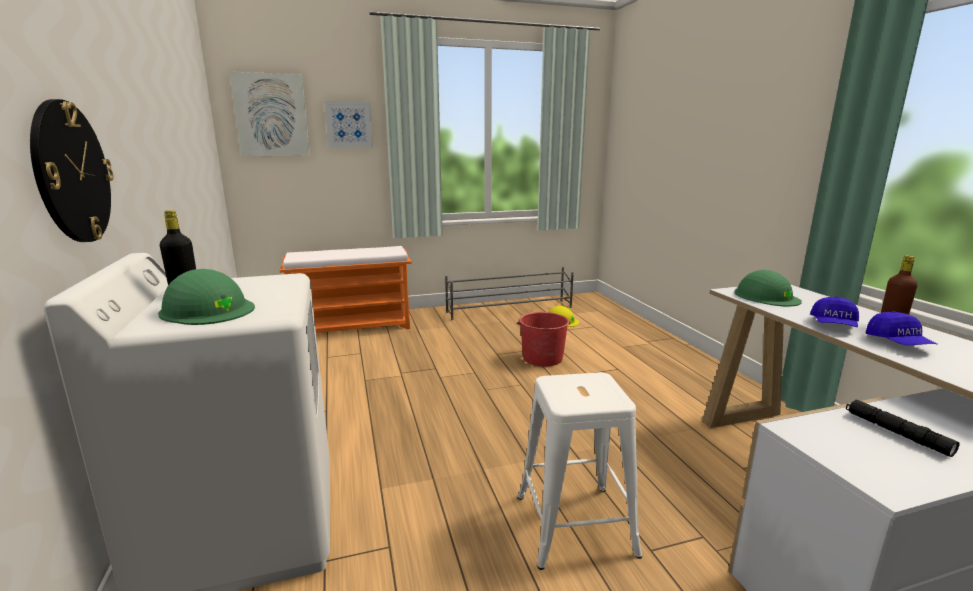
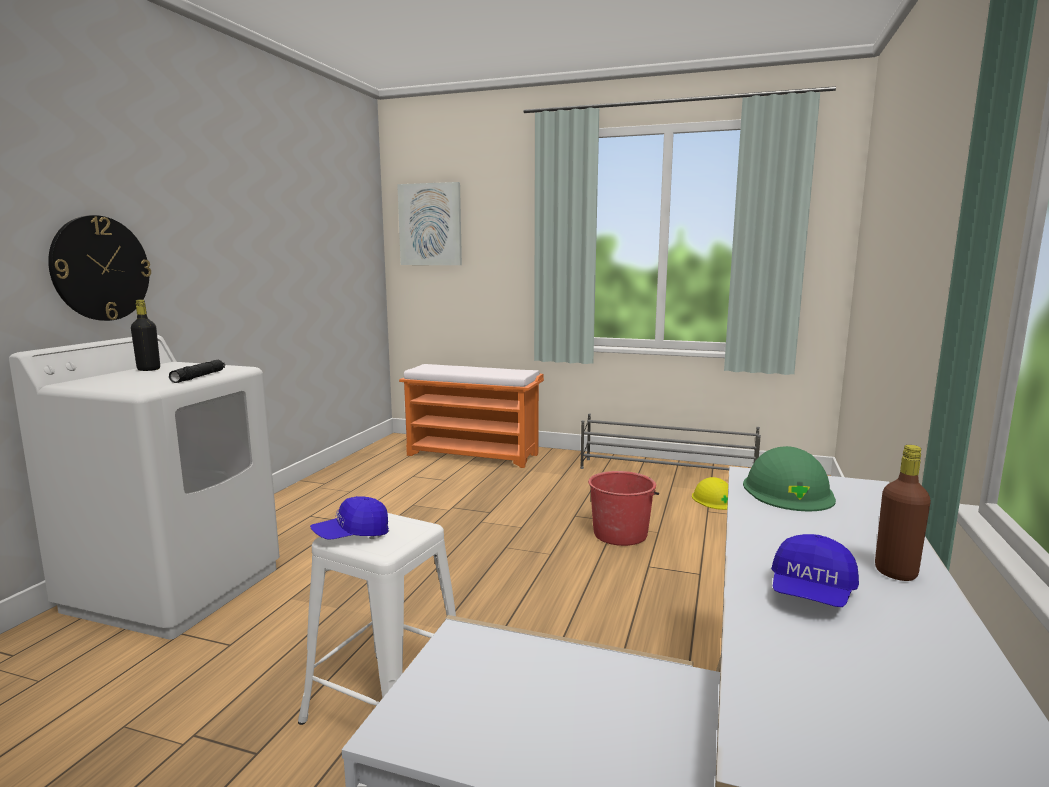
camera: 35 degrees right, 5 degrees down
(207, 309) = (125, 380): green hard hat -> none
(349, 125) = (501, 232): picture -> none
(833, 325) = (777, 545): blue cap -> blue cap (352, 535)
(896, 433) = (580, 698): black flashlight -> black flashlight (199, 377)

